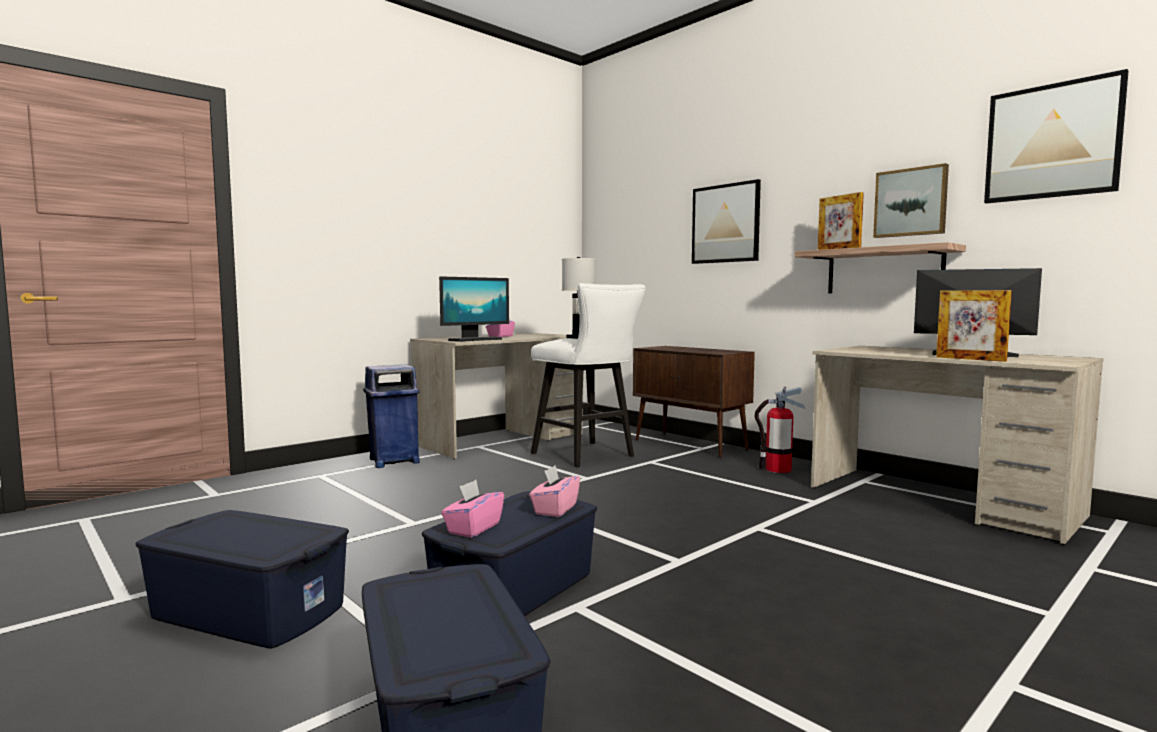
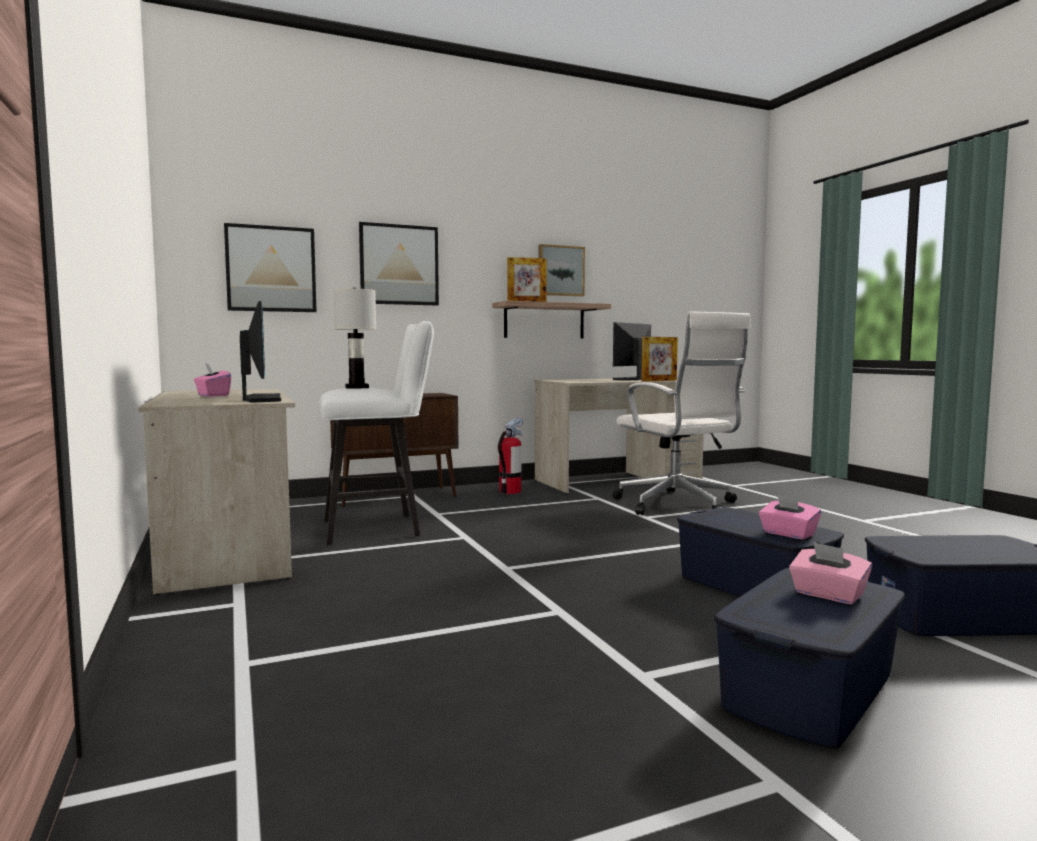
camera: 70 degrees left, 0 degrees up
(393, 461) = (234, 611): blue trash can -> none
(555, 509) = (736, 515): pink tissue box -> pink tissue box (828, 595)
(850, 539) = (677, 505): none -> white office chair
(1052, 141) = (633, 245): picture -> picture (271, 269)

